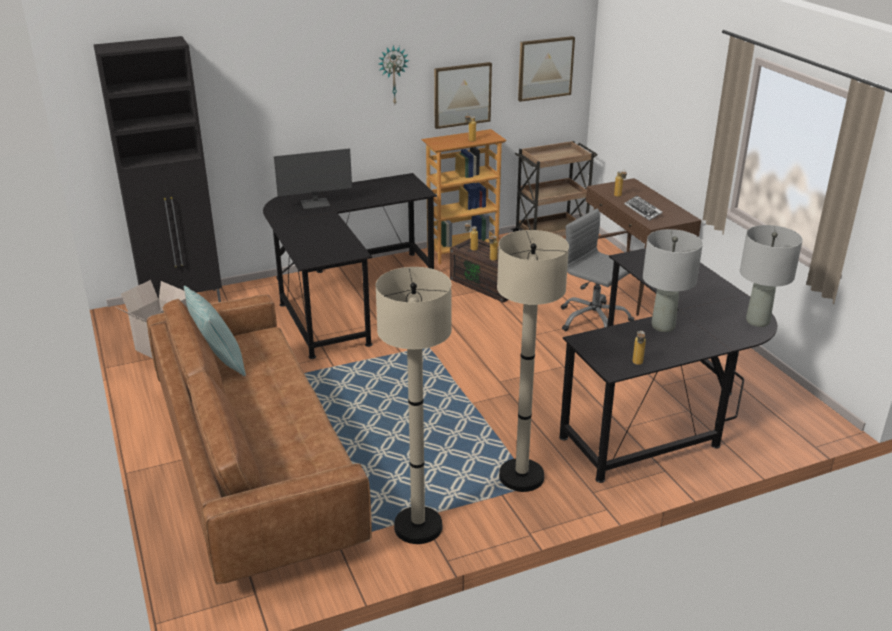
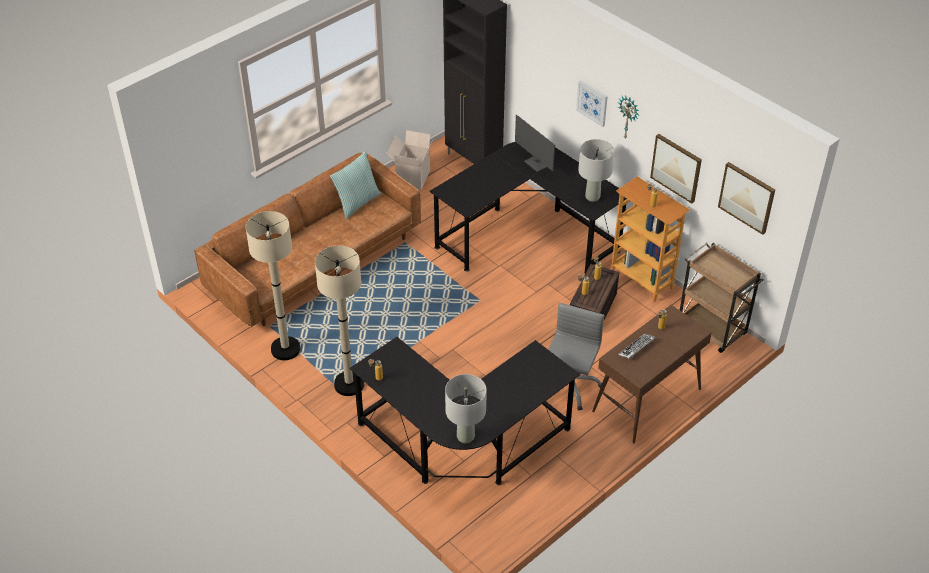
camera: 70 degrees right, 15 degrees up
(339, 91) = (592, 102): none -> picture
(663, 326) = (433, 385): grey table lamp -> grey table lamp (592, 197)

